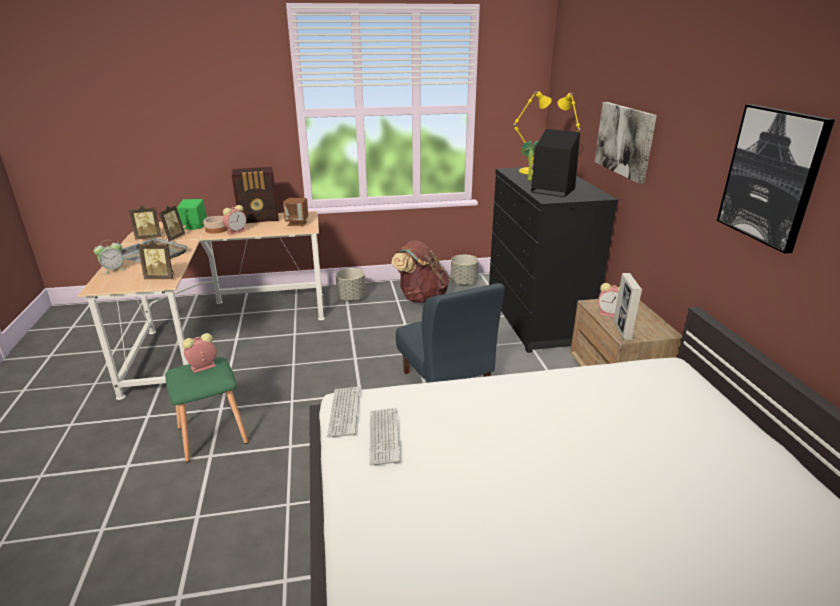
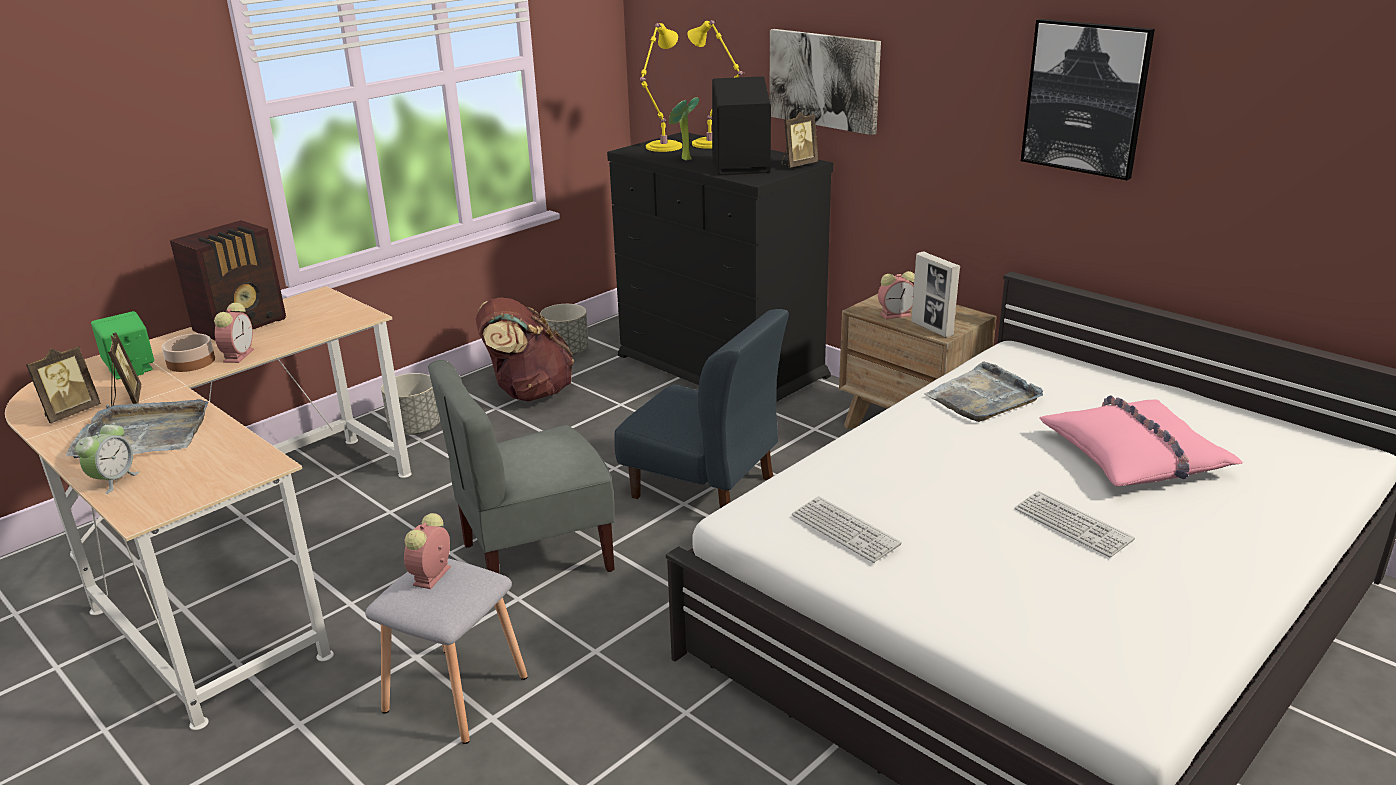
camera: 35 degrees left, 0 degrees up
(161, 278) = (242, 461): picture frame -> picture frame (798, 165)
(211, 436) = (455, 695): green stool -> grey stool
(297, 223) = (329, 313): brown speaker -> none
(324, 383) = (535, 557): none -> grey chair
(344, 412) = (759, 529): keyboard -> keyboard (1072, 525)
(600, 390) = (983, 397): none -> grey tray
(662, 483) = (1135, 457): none -> pink pillow

